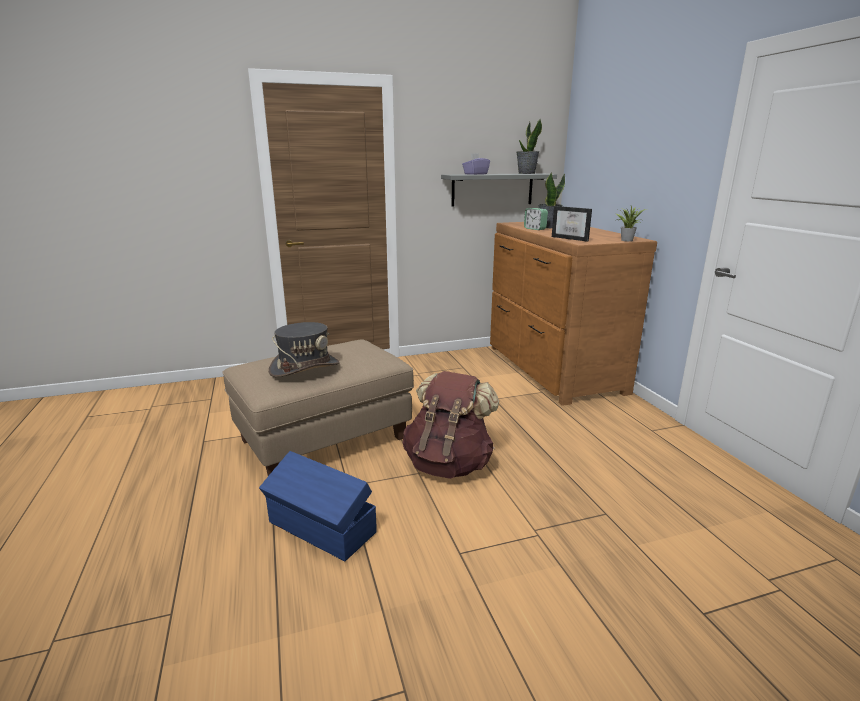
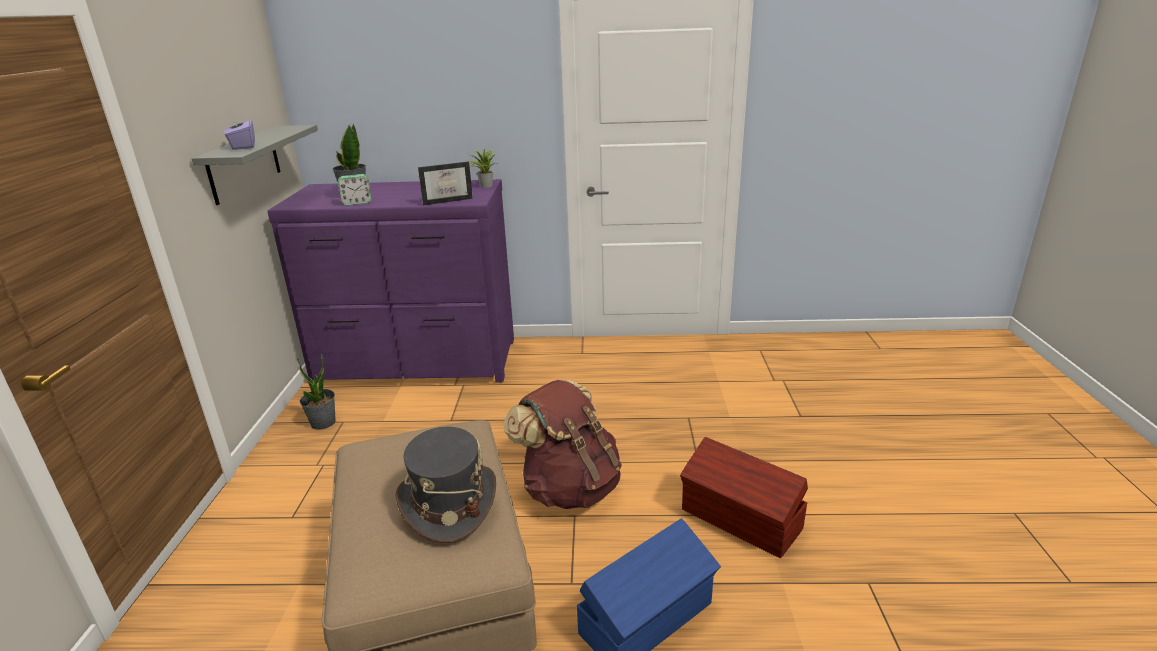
camera: 70 degrees left, 5 degrees up
(459, 571) = (741, 520): none -> brown storage box
(526, 173) = (276, 130): potted plant -> potted plant (323, 423)
(552, 369) = (417, 362): brown dresser -> purple dresser

